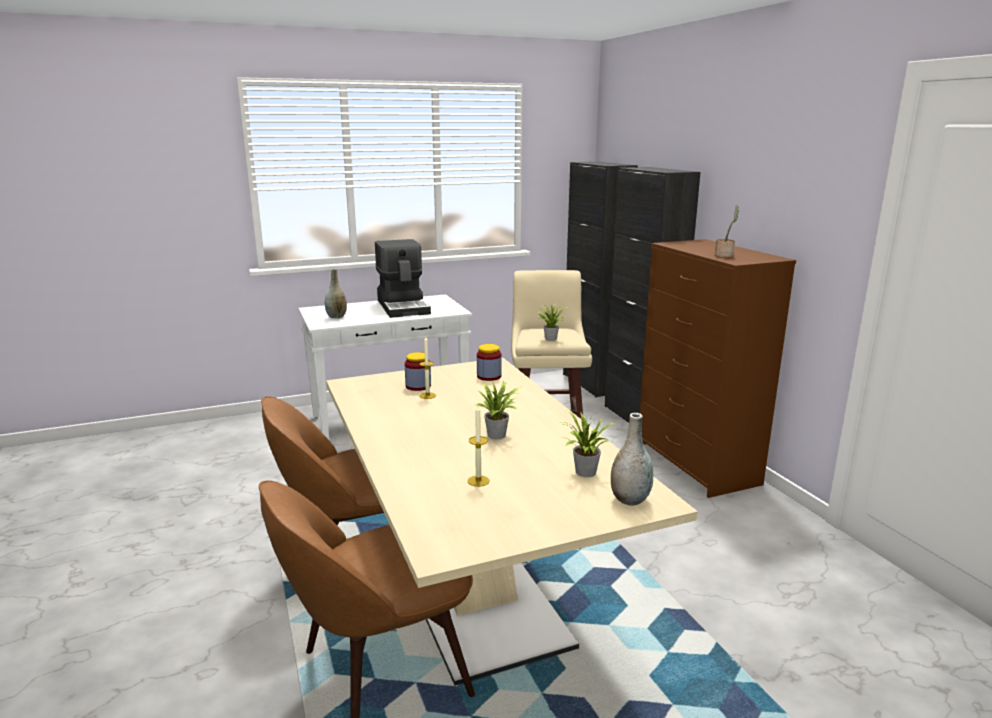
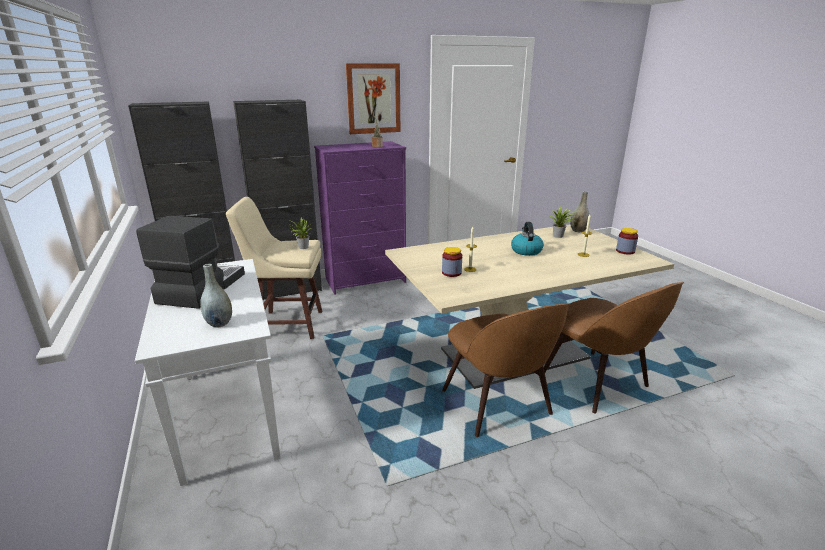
camera: 90 degrees left, 5 degrees up
(404, 307) = (200, 288): coffee machine -> coffee machine turned 60 degrees counterclockwise
(489, 376) = (428, 253): jar -> jar (625, 251)
(499, 435) = (526, 250): potted plant -> kettle
(697, 464) = (366, 280): brown dresser -> purple dresser
(790, 182) = (373, 99): none -> picture

